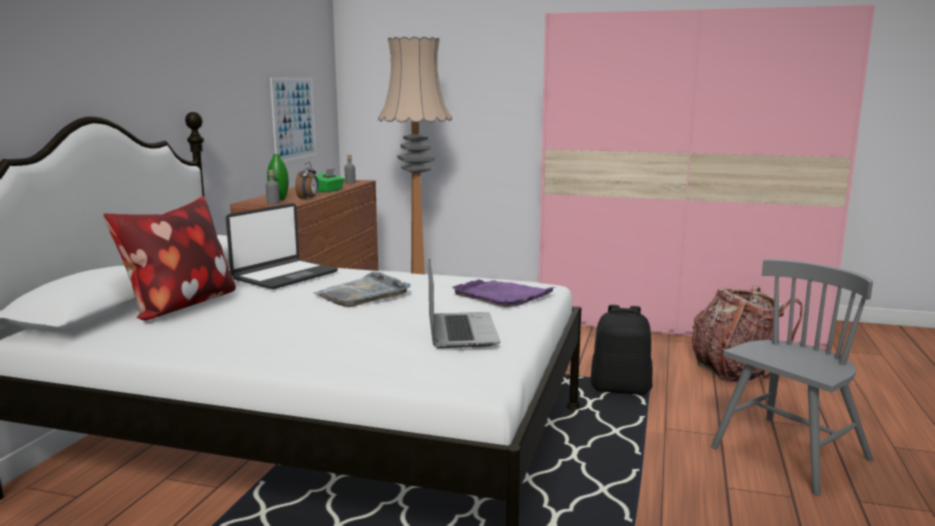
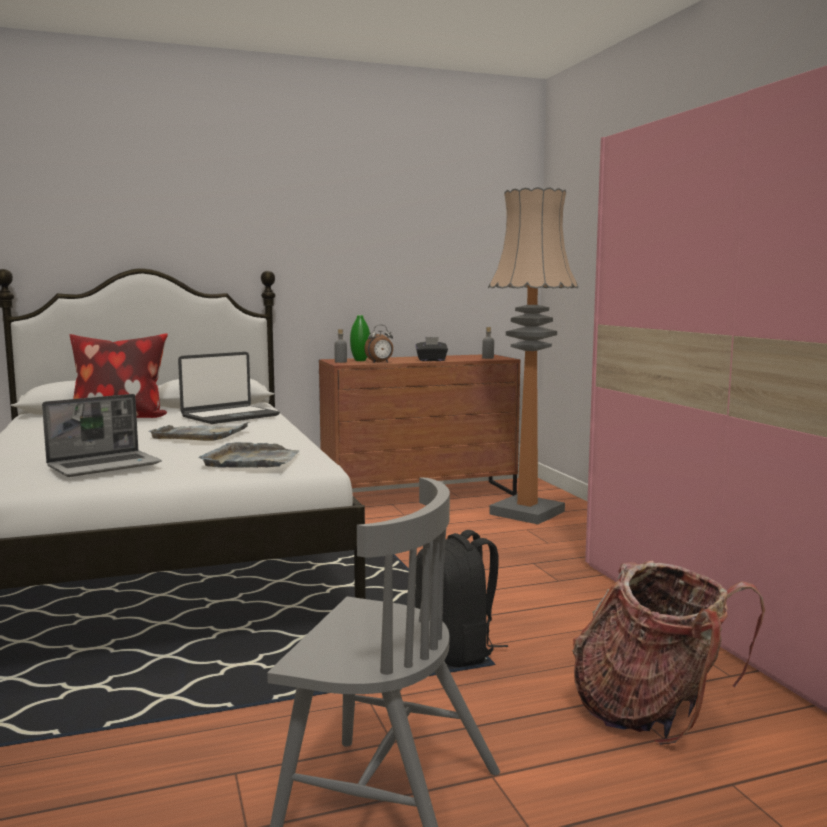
camera: 55 degrees right, 5 degrees down
(284, 275) = (230, 416): laptop -> laptop turned 45 degrees counterclockwise
(293, 118) = (445, 286): picture -> none
(329, 190) = (431, 360): green tissue box -> black tissue box
(502, 295) = (252, 460): purple tray -> grey tray

